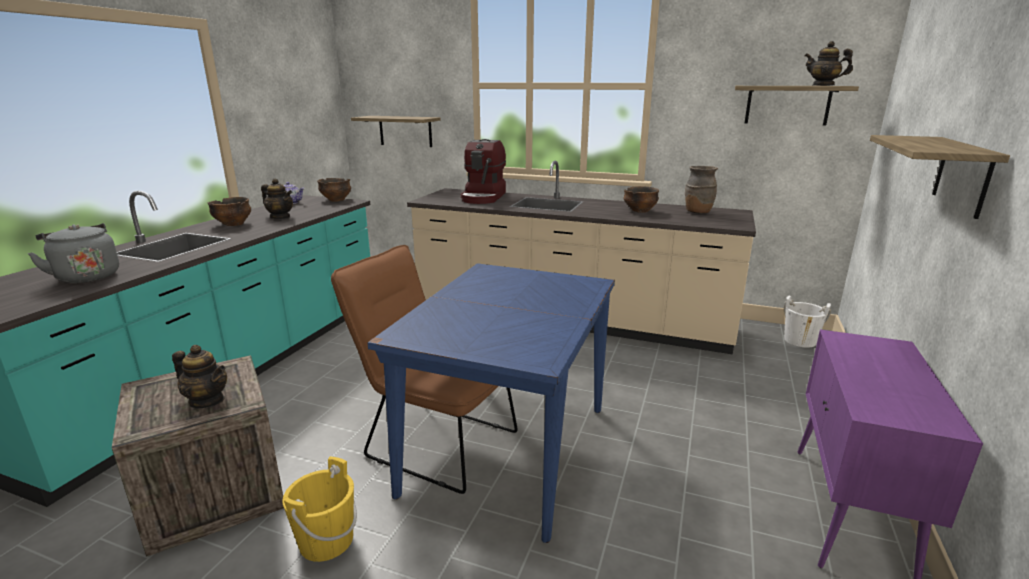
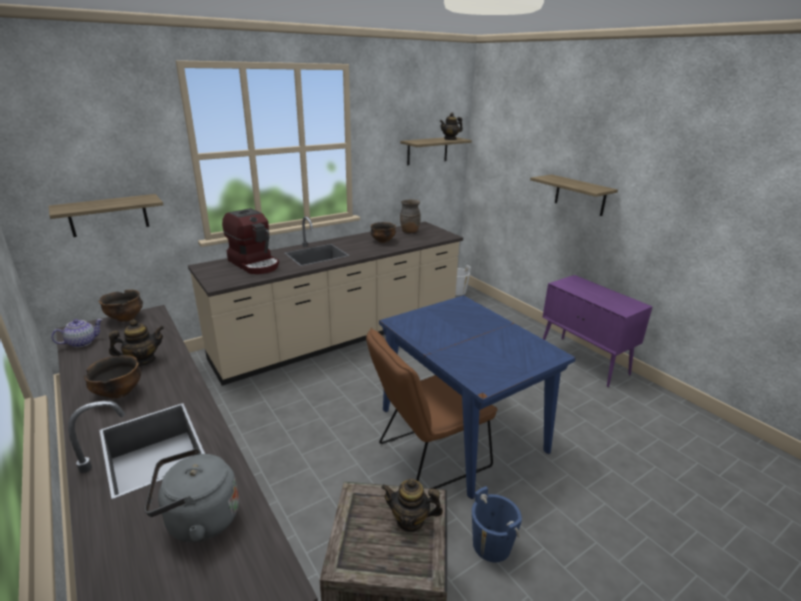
camera: 55 degrees left, 5 degrees up
(207, 400) = (410, 521): teapot -> teapot turned 135 degrees counterclockwise
(326, 540) = (491, 545): yellow bucket -> blue bucket

